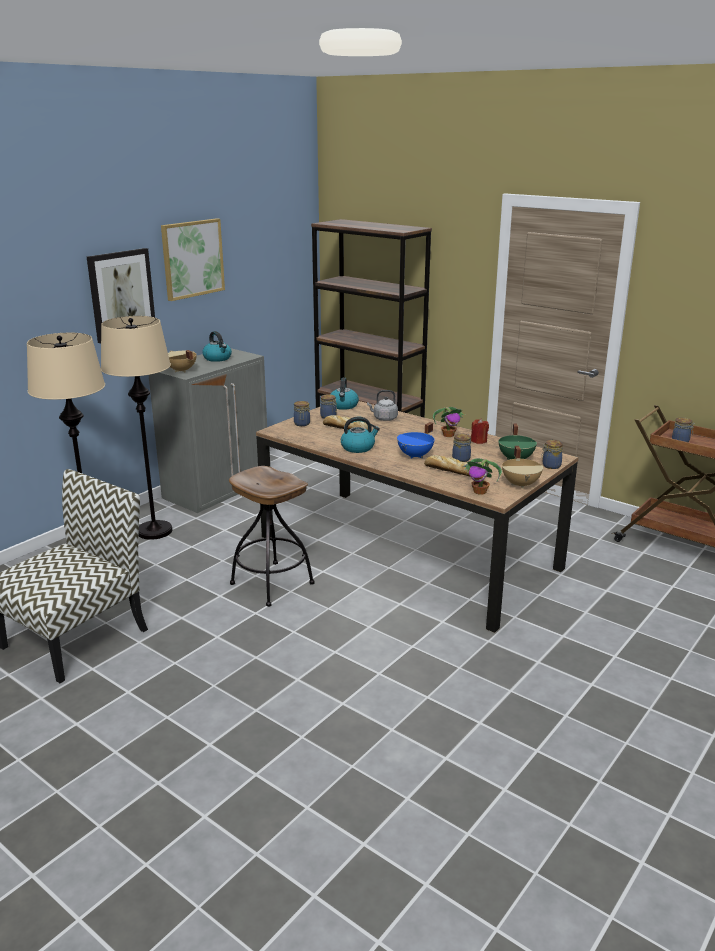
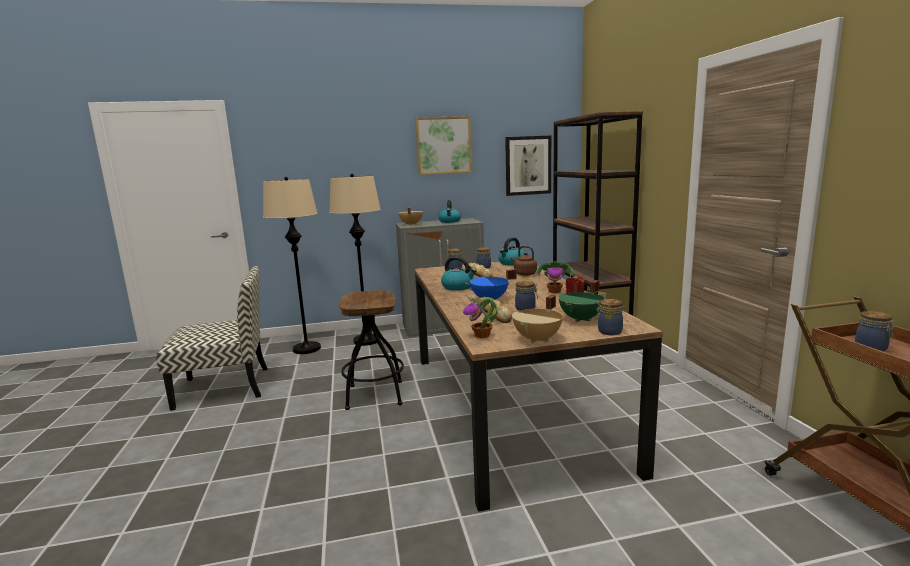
camera: 40 degrees right, 10 degrees down
(121, 294) = (377, 165): picture -> picture (528, 165)
(384, 418) = (524, 274): grey kettle -> brown kettle

